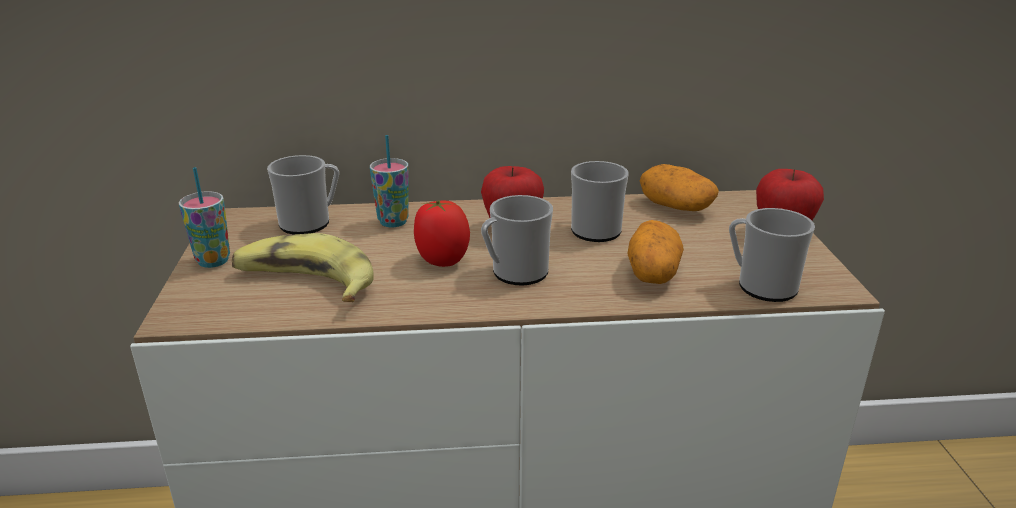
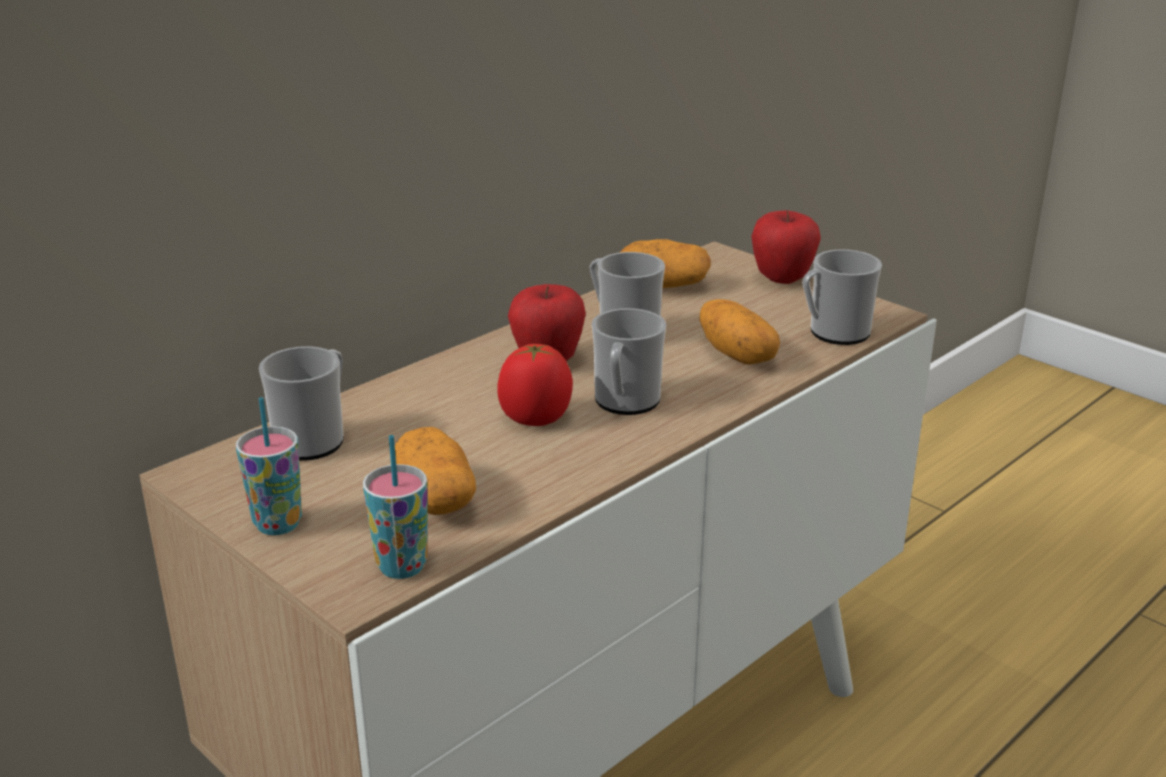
camera: 40 degrees left, 0 degrees up
(305, 283) = (434, 499): banana -> potato
(393, 222) = (410, 402): cup -> cup (402, 566)

